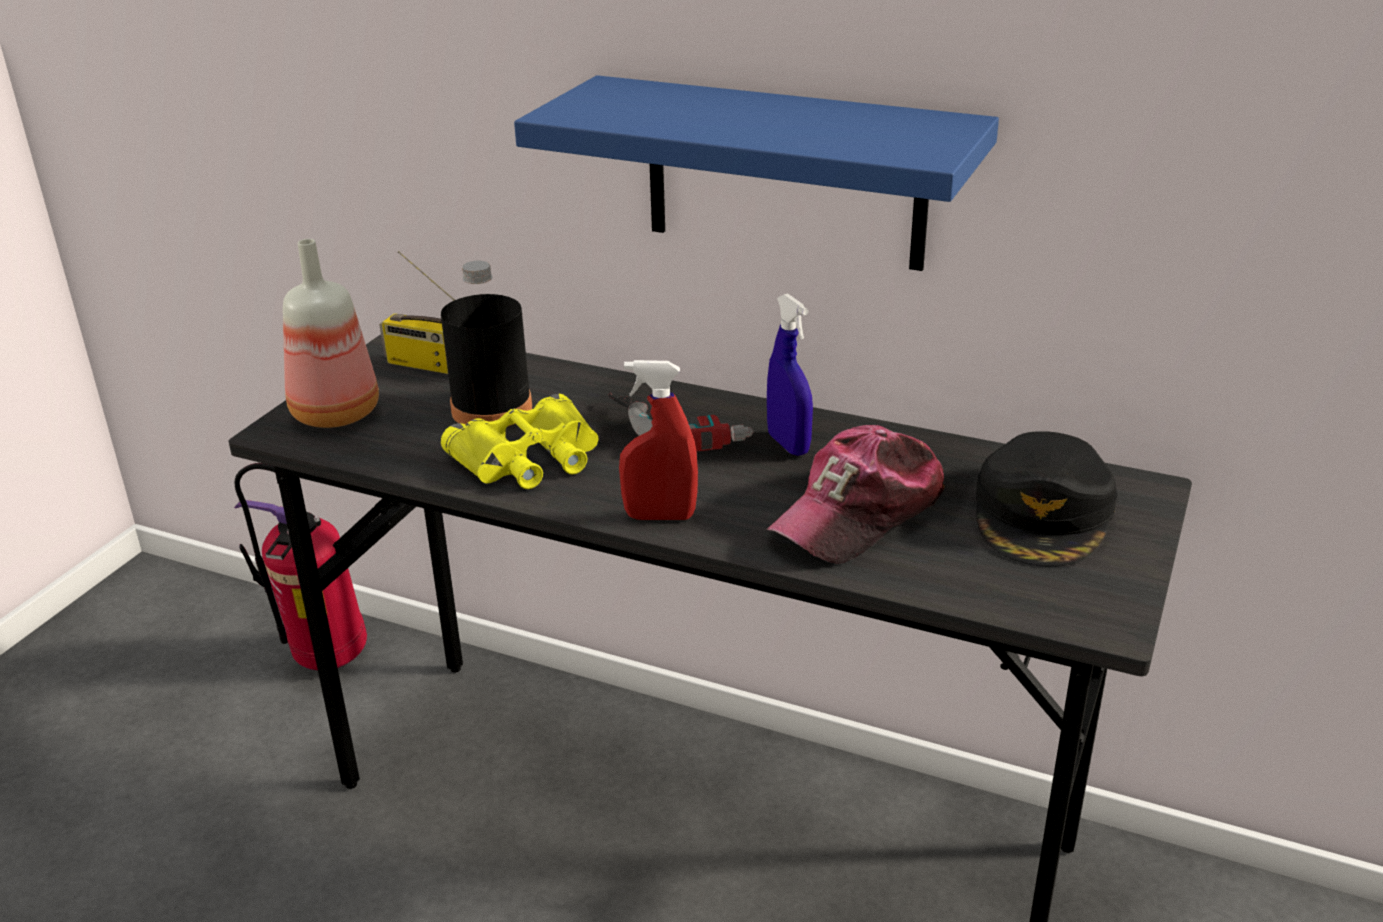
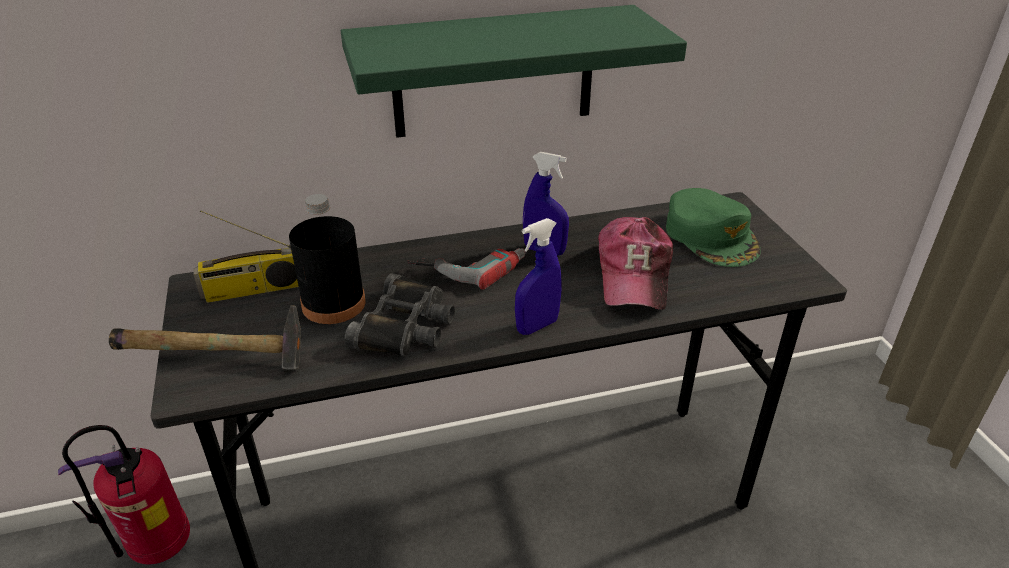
camera: 40 degrees left, 5 degrees up
(333, 415) = (217, 359): bottle -> hammer
(529, 458) = (406, 326): yellow binoculars -> black binoculars
(660, 516) = (537, 326): red spray bottle -> blue spray bottle
(785, 173) = (494, 72): blue shelf -> green shelf
(1044, 514) = (711, 236): black cap -> green cap

